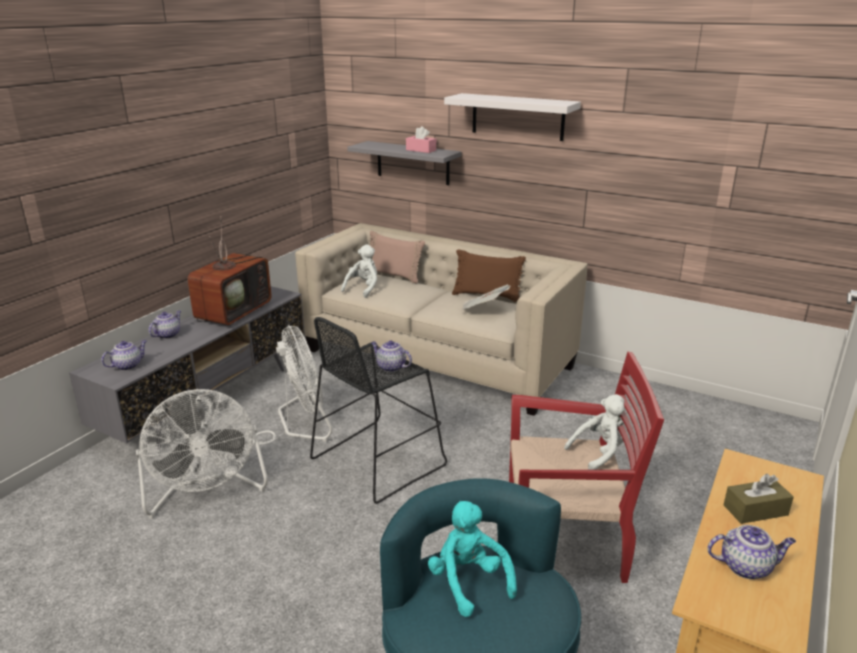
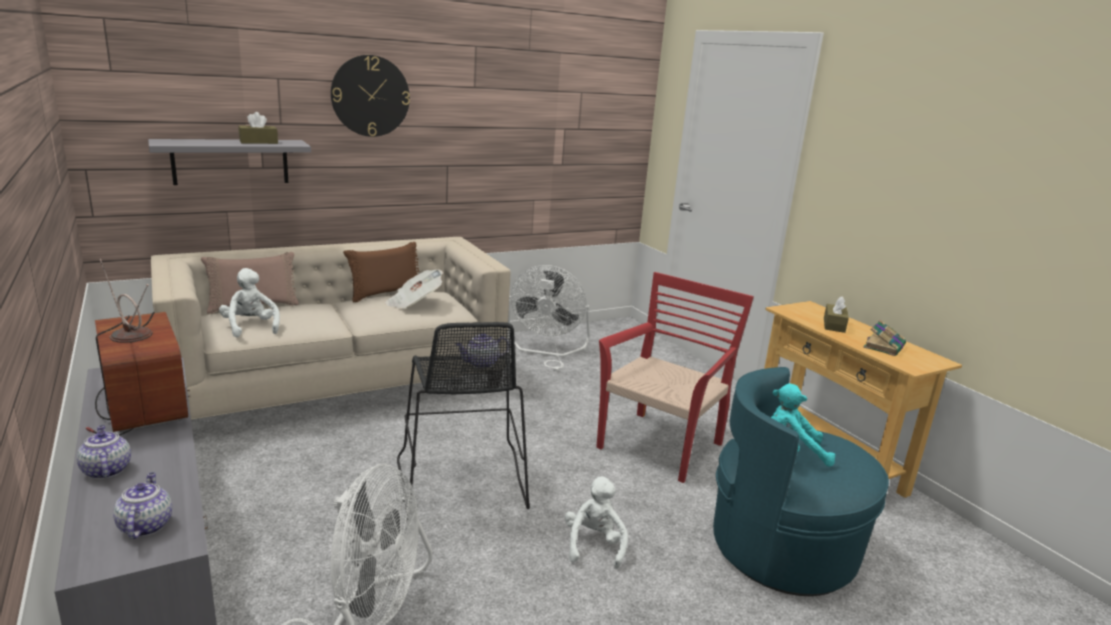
camera: 60 degrees left, 5 degrees down
(297, 422) = (321, 505): white fan -> white fan (546, 350)
(421, 150) = (258, 142): pink tissue box -> brown tissue box
(517, 117) = (370, 96): white shelf -> wall clock
(599, 453) = (655, 363): white plush toy -> white plush toy (594, 545)
(746, 566) = (884, 346): teapot -> book

